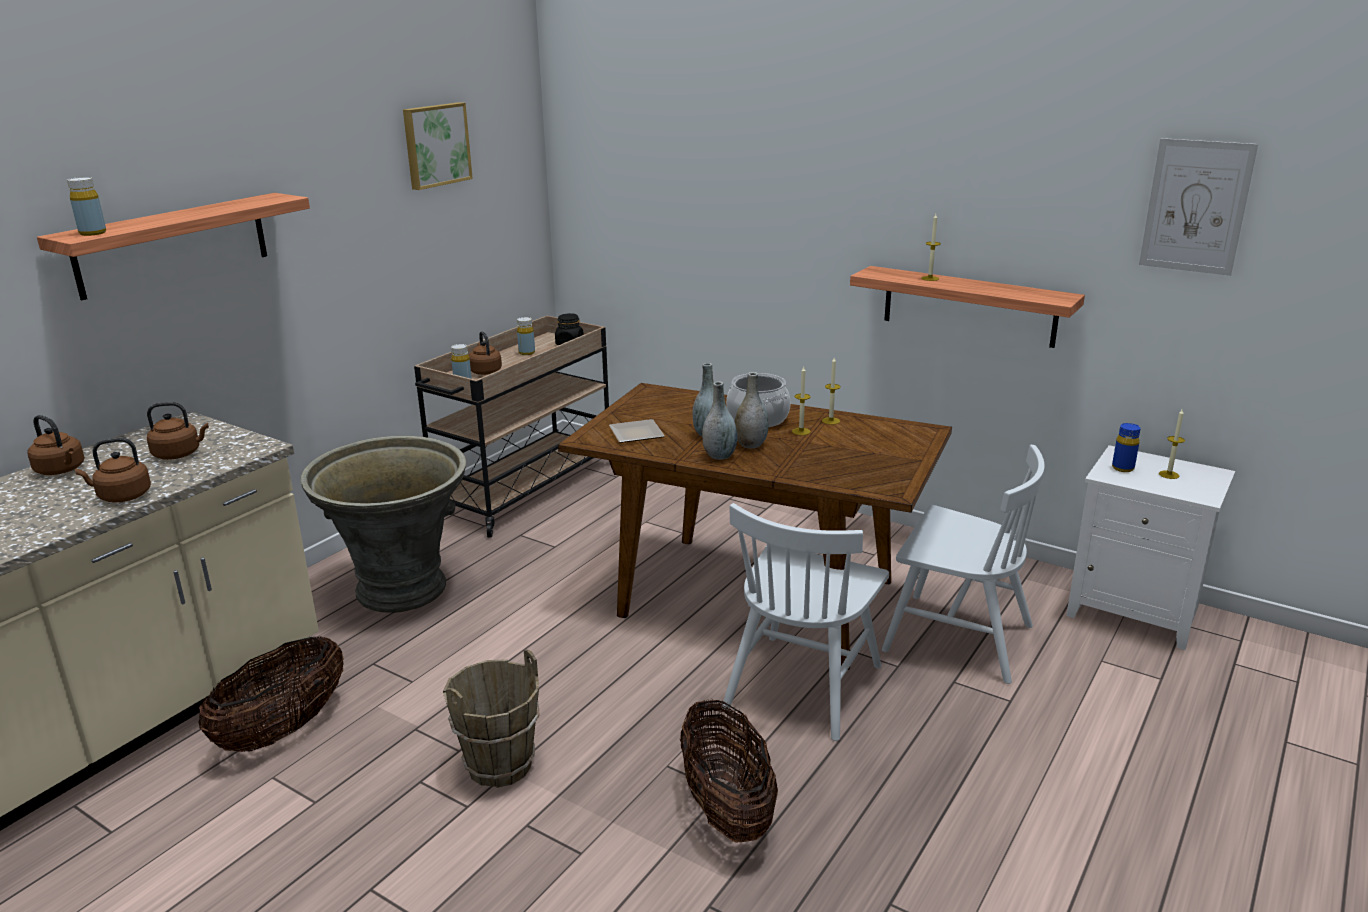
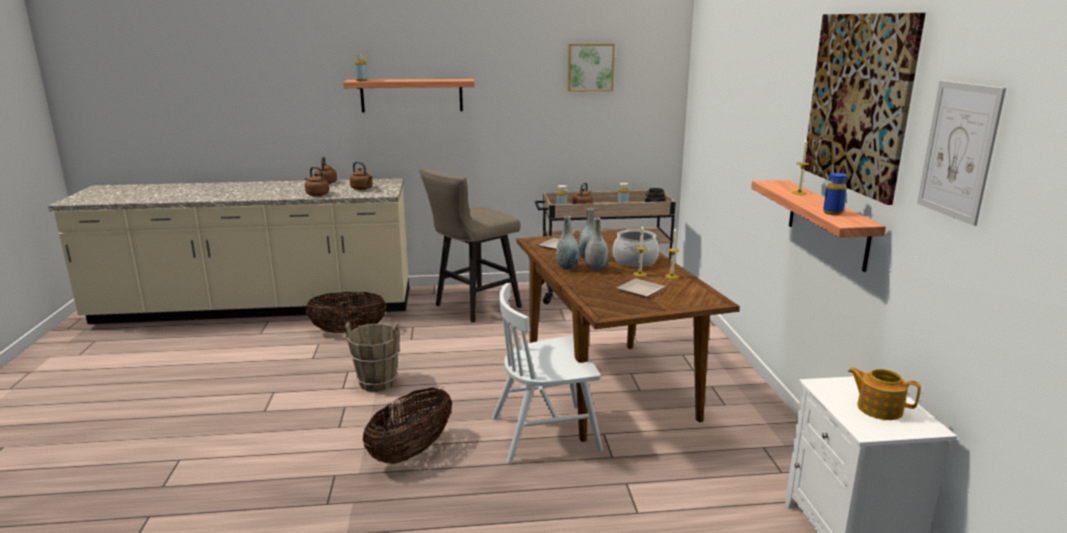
camera: 50 degrees right, 5 degrees down
(401, 591) = (472, 307): grey planter -> beige stool
(848, 450) = (639, 290): none -> plate
(957, 638) = (678, 467): white chair -> none
(1012, 165) = (858, 102): none -> picture
(1122, 468) = (848, 388): blue bottle -> blue bottle (832, 213)
(1169, 474) = (878, 408): candle -> teapot

